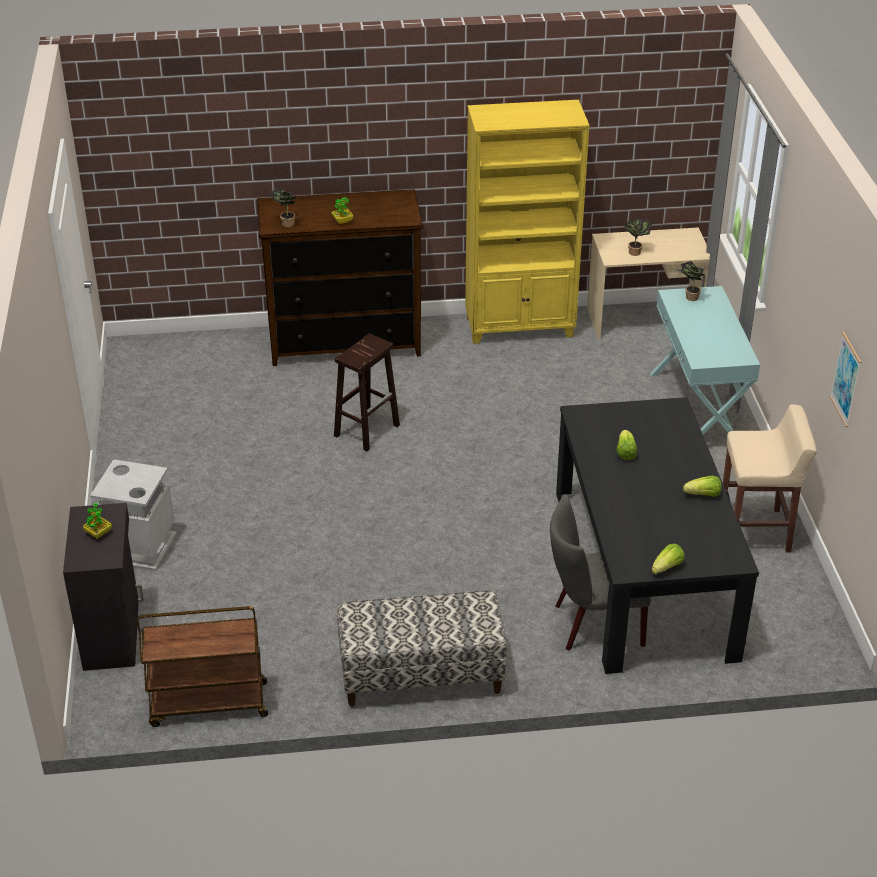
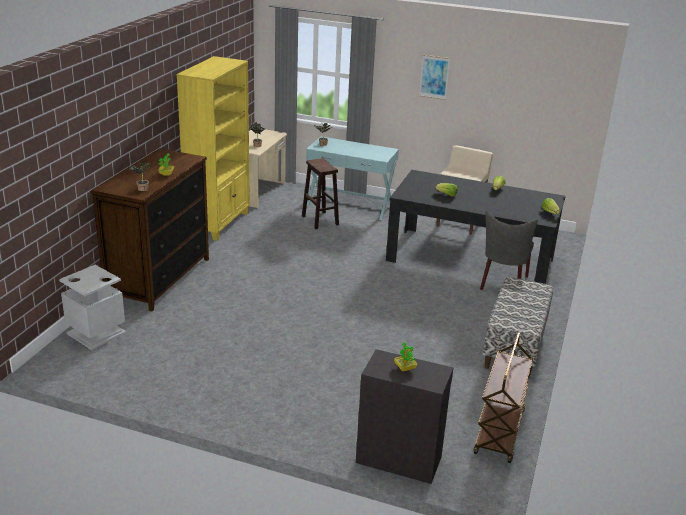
camera: 65 degrees left, 10 degrees down
(139, 547) = (307, 422): grey trash can -> grey trash can (95, 333)
(367, 430) = (265, 298): brown stool -> brown stool (319, 220)
(846, 379) = (494, 108): picture -> picture (434, 77)

